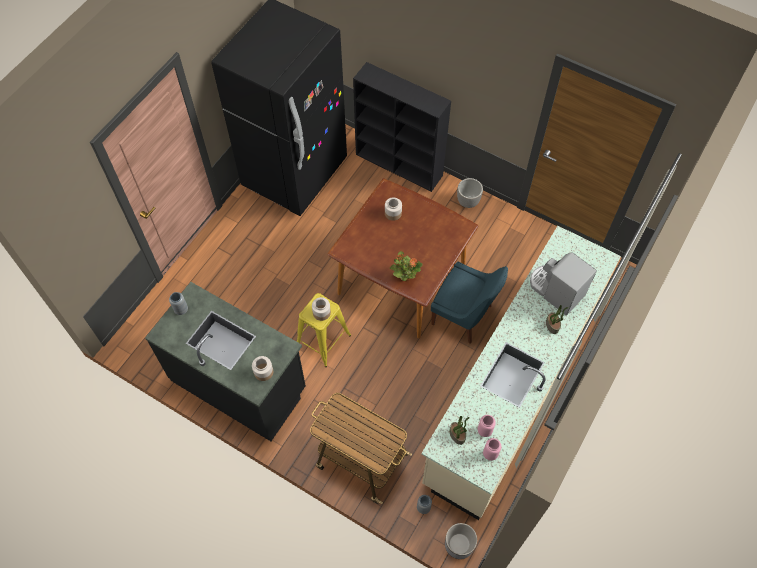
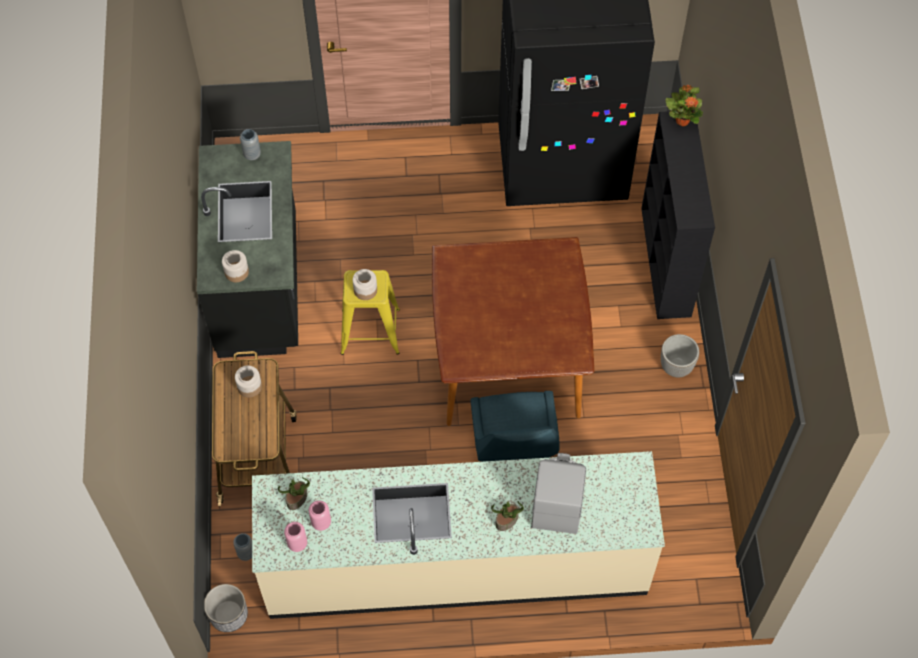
camera: 55 degrees right, 0 degrees up
(393, 213) = (536, 276): jar -> jar (249, 386)
(405, 276) = (463, 337): potted plant -> potted plant (682, 120)

